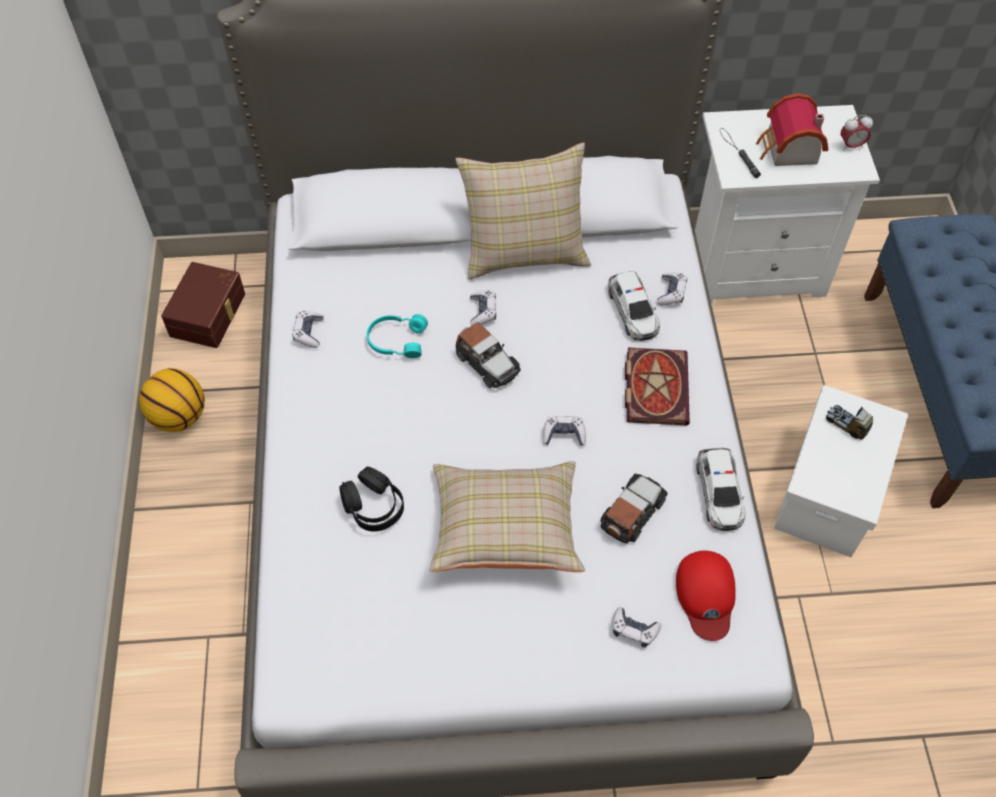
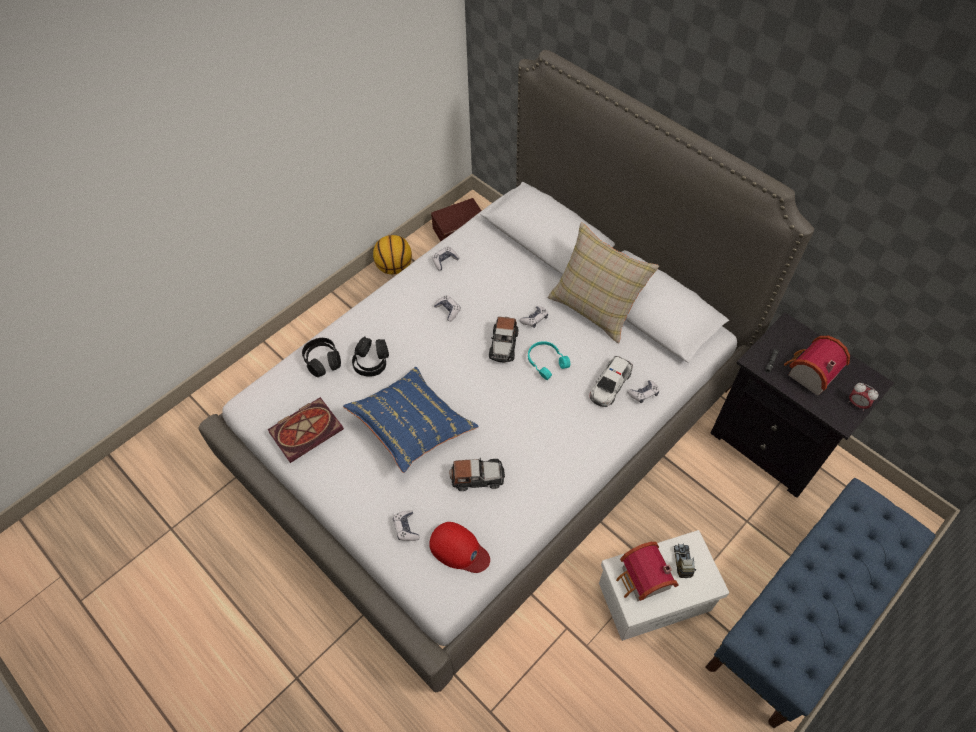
camera: 50 degrees right, 0 degrees up
(316, 558) = (322, 361): none -> black headphones
(396, 340) = (477, 297): turquoise headphones -> turquoise headphones (546, 361)
(505, 530) = (412, 427): beige pillow -> blue pillow
(564, 434) = (494, 411): game controller -> game controller (448, 310)
(654, 386) = (569, 430): book -> book (307, 429)
(706, 595) = (459, 549): red cap -> red cap turned 105 degrees counterclockwise
(719, 493) = (531, 511): toy car -> none
(754, 266) = (773, 443): white nightstand -> black nightstand
(839, 472) = (643, 581): none -> toy house

